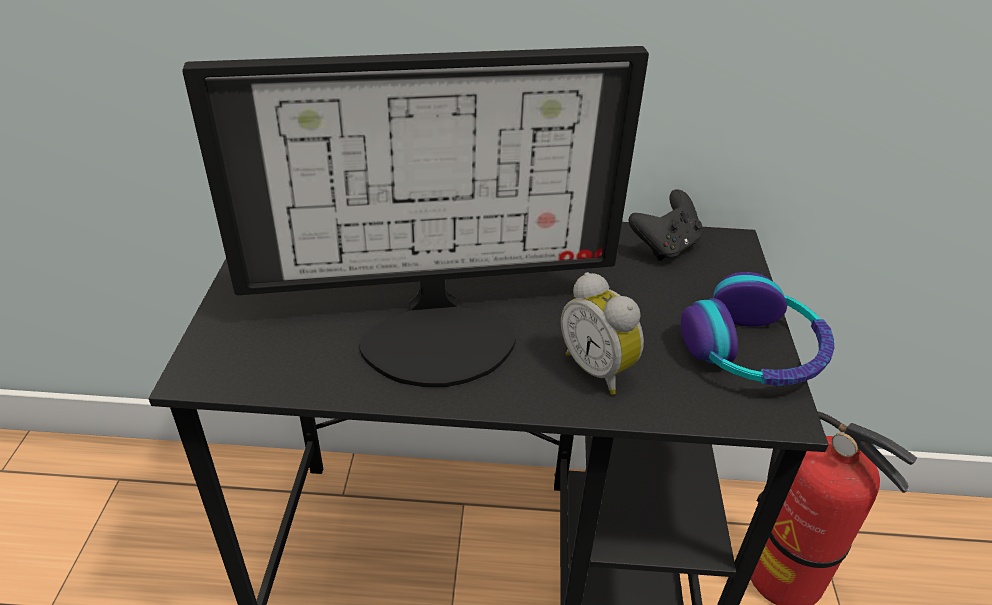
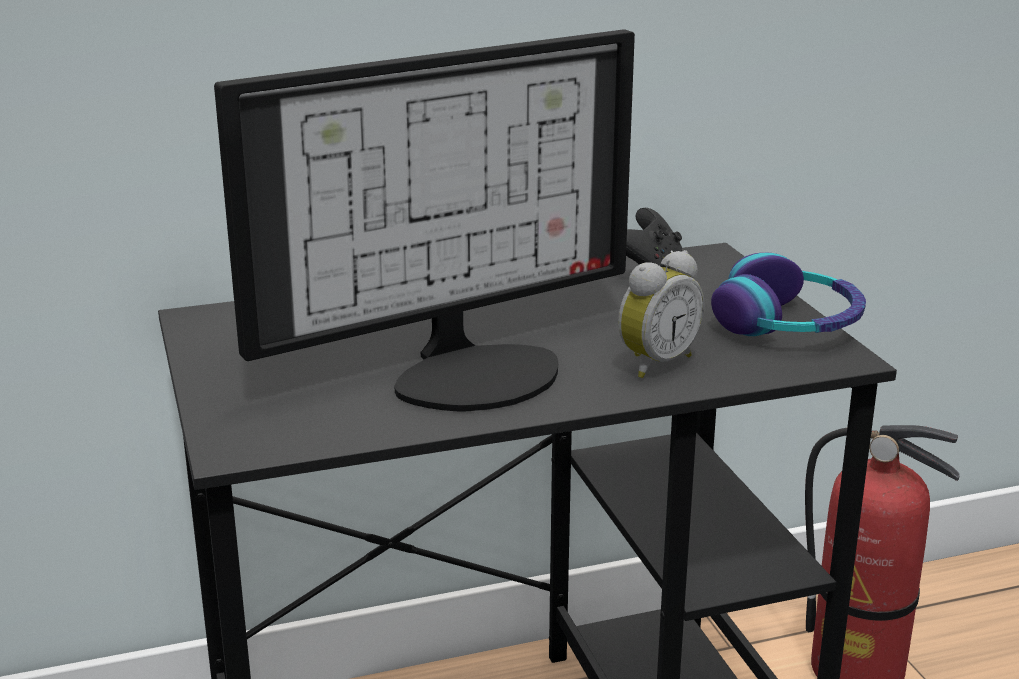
camera: 20 degrees left, 15 degrees down
(599, 369) = (654, 363): alarm clock -> alarm clock turned 75 degrees counterclockwise

